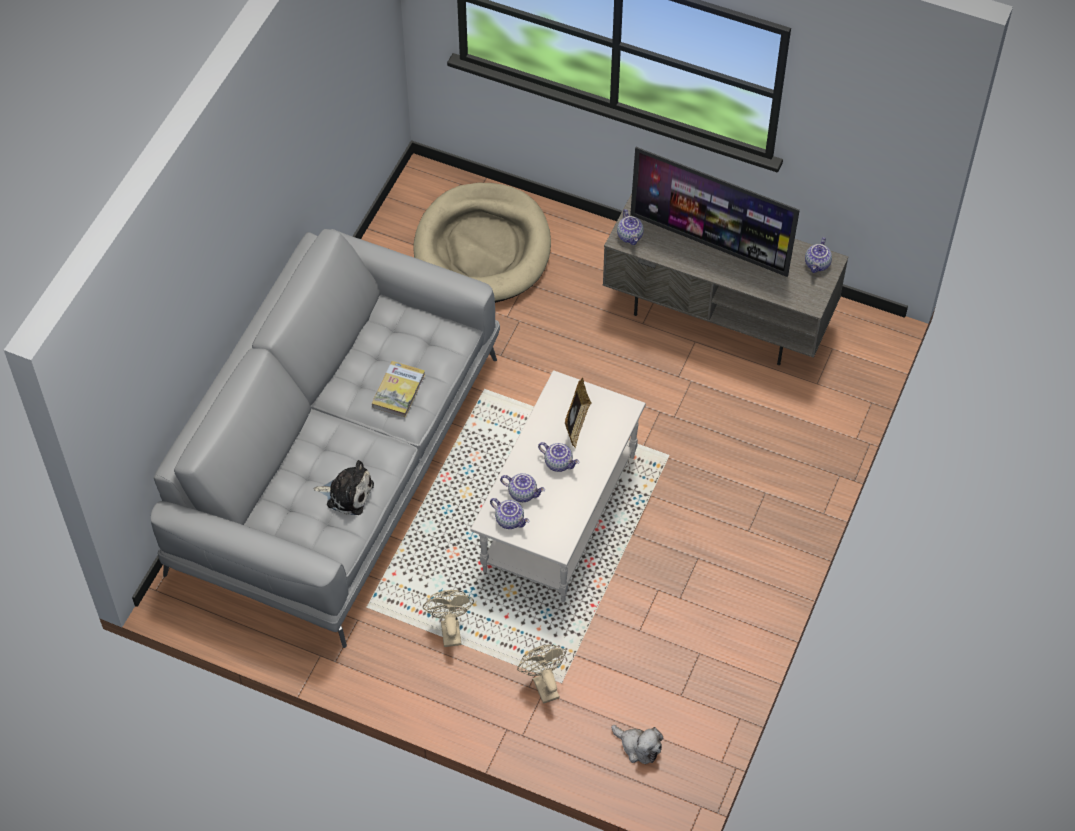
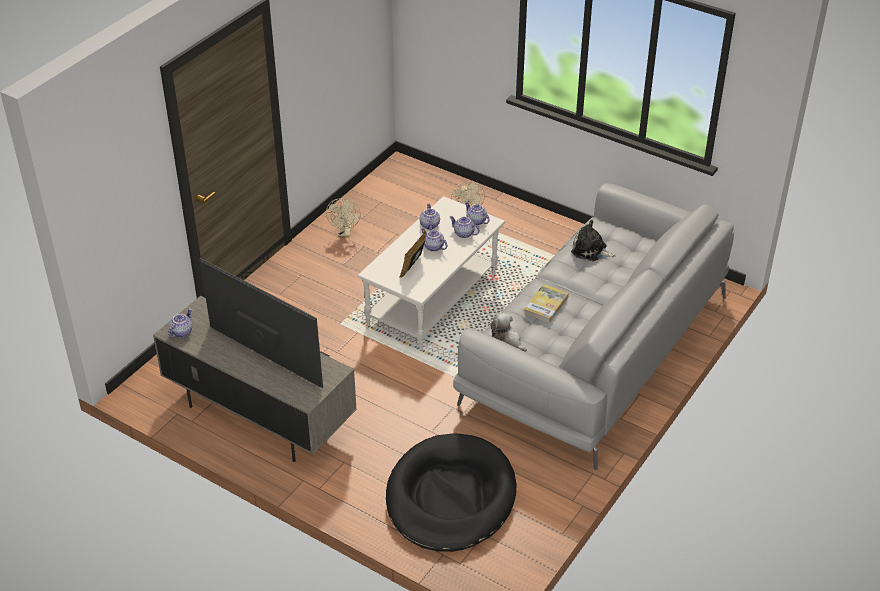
camera: 170 degrees left, 15 degrees down
(449, 629) = (523, 248): beige fan -> beige fan (345, 232)
(482, 248) = (450, 497): beige dog bed -> black dog bed
(630, 236) = (328, 372): teapot -> teapot (429, 225)
(638, 747) = (415, 183): plush toy -> plush toy (507, 341)

